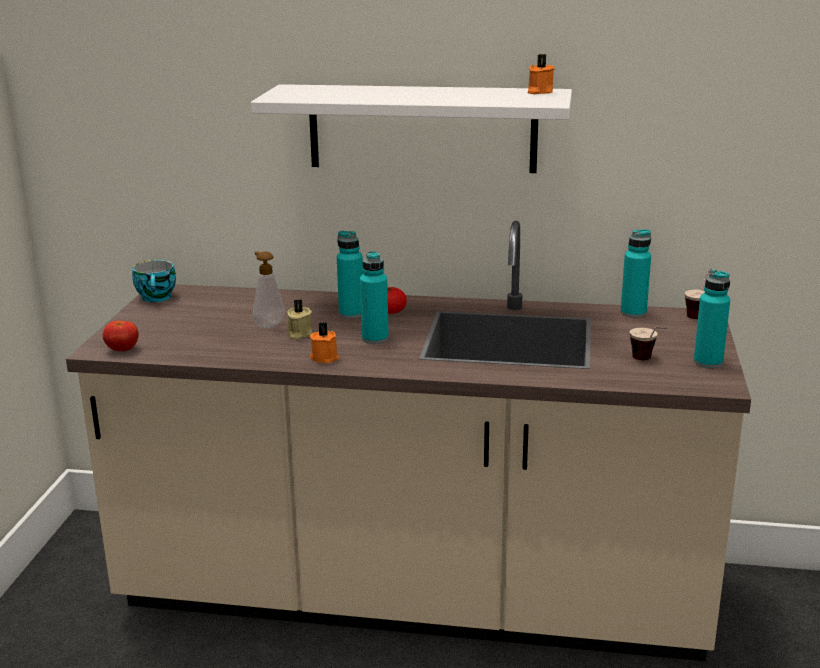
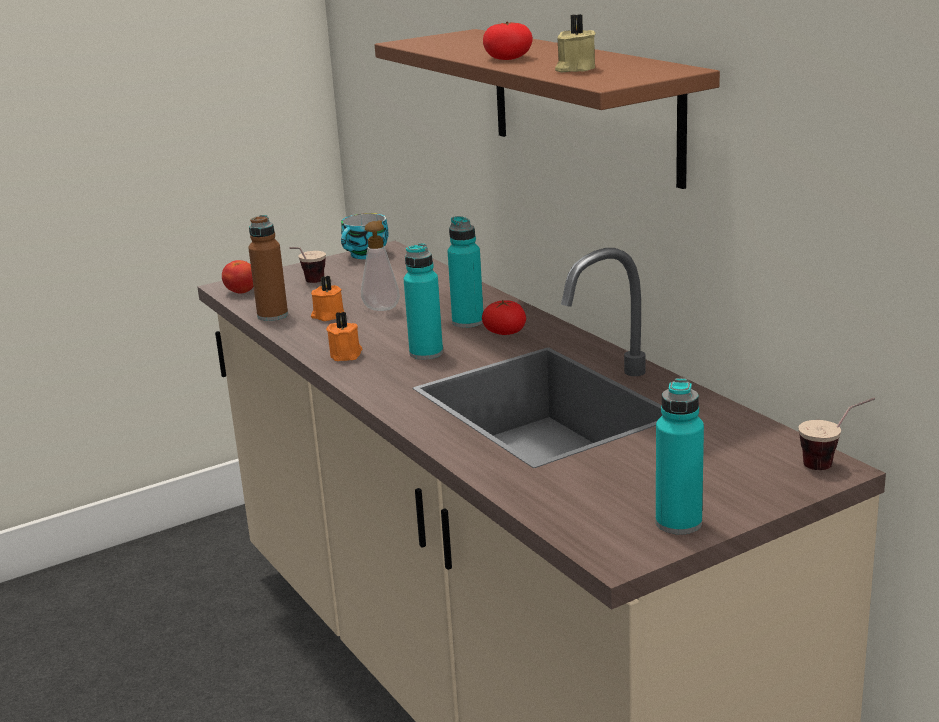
camera: 50 degrees right, 0 degrees up
(198, 355) = (272, 315): none -> brown bottle
(298, 334) = (381, 325): beige candle -> beige candle (575, 69)
(414, 98) = (508, 58): none -> tomato
(422, 128) = (583, 103): white shelf -> brown shelf
(539, 92) = (657, 69): orange candle -> orange candle (327, 316)
(633, 313) = (749, 429): turquoise bottle -> none
(648, 361) = (612, 489): cup -> cup (308, 284)

